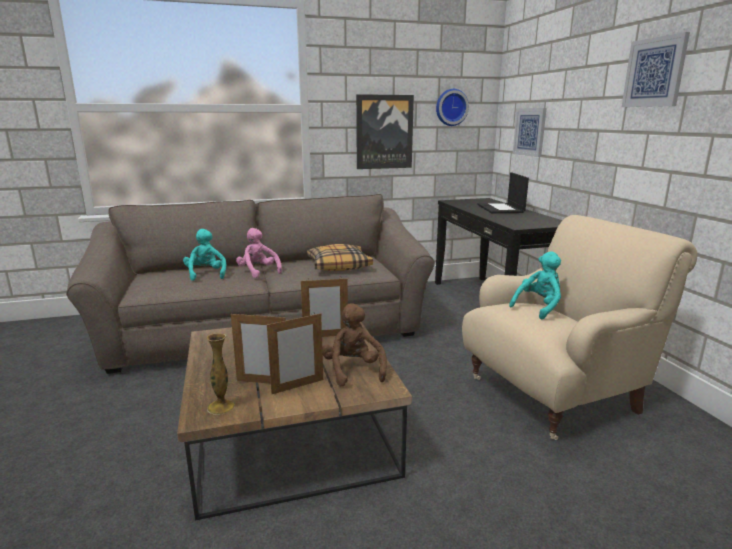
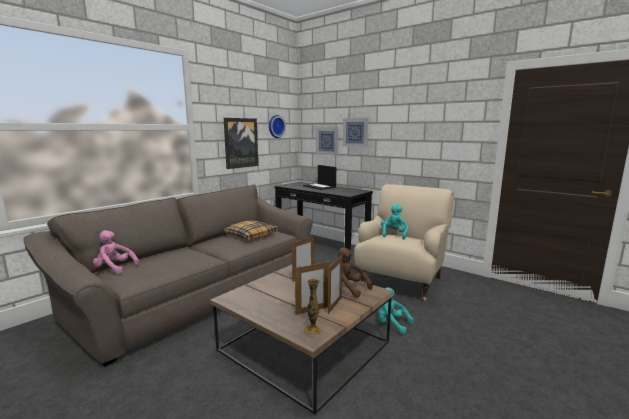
camera: 35 degrees left, 5 degrees down
(206, 274) = (163, 260): turquoise plush toy -> turquoise plush toy (391, 324)
(258, 272) = (199, 250): pink plush toy -> pink plush toy (115, 268)
(654, 72) = (407, 111): picture -> picture (355, 132)

